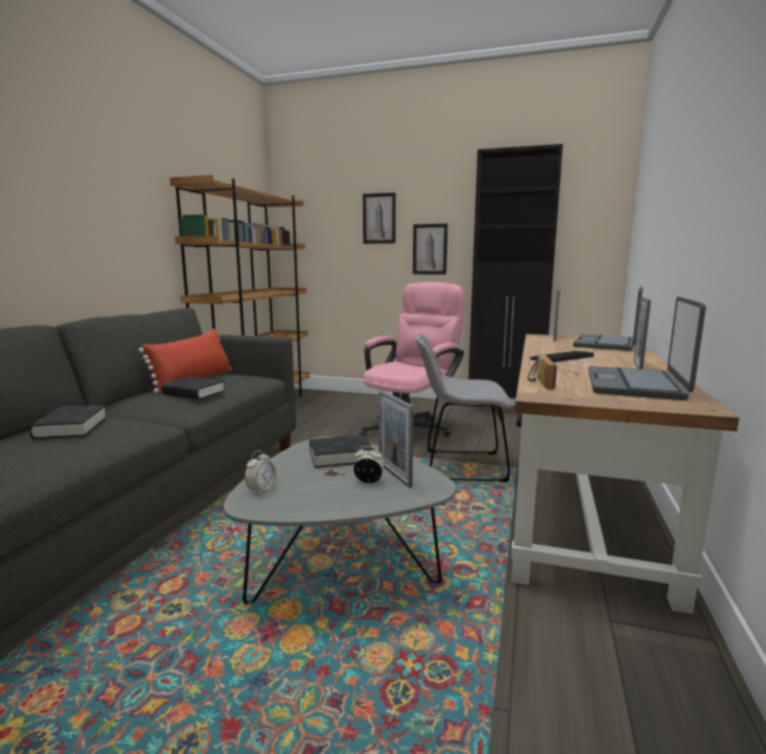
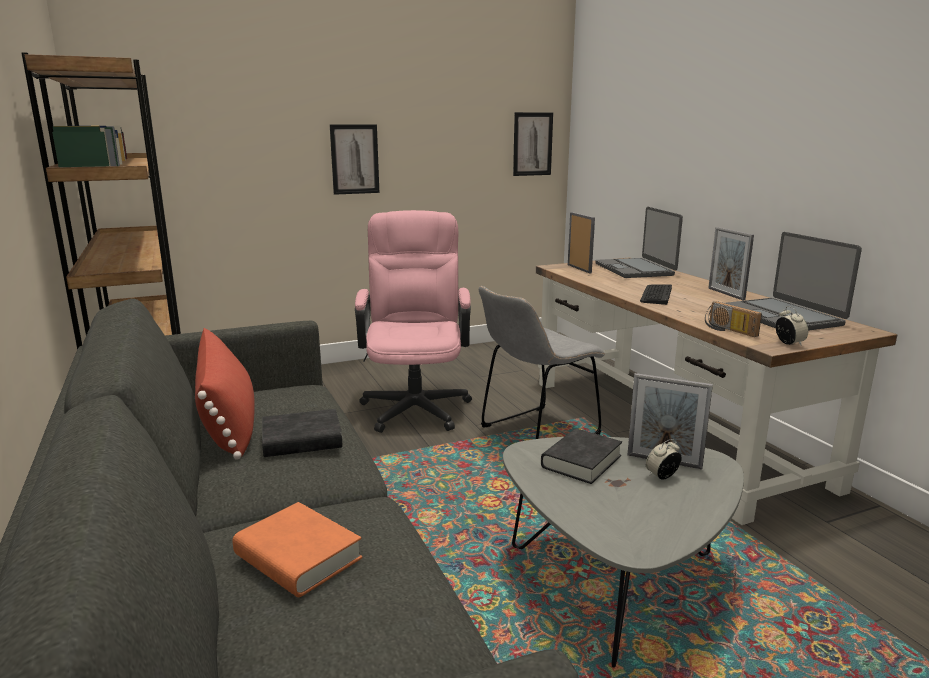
camera: 40 degrees left, 5 degrees up
(71, 428) = (298, 557): black book -> orange book
(261, 489) = (607, 529): alarm clock -> alarm clock (789, 343)
(379, 218) = (276, 114): picture -> picture (532, 144)
(506, 409) = (469, 352): black cabinet -> none

